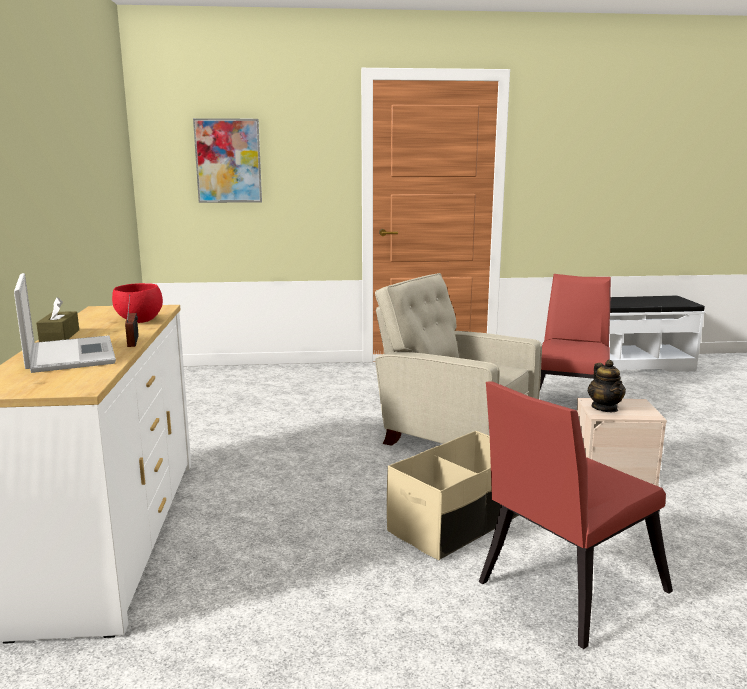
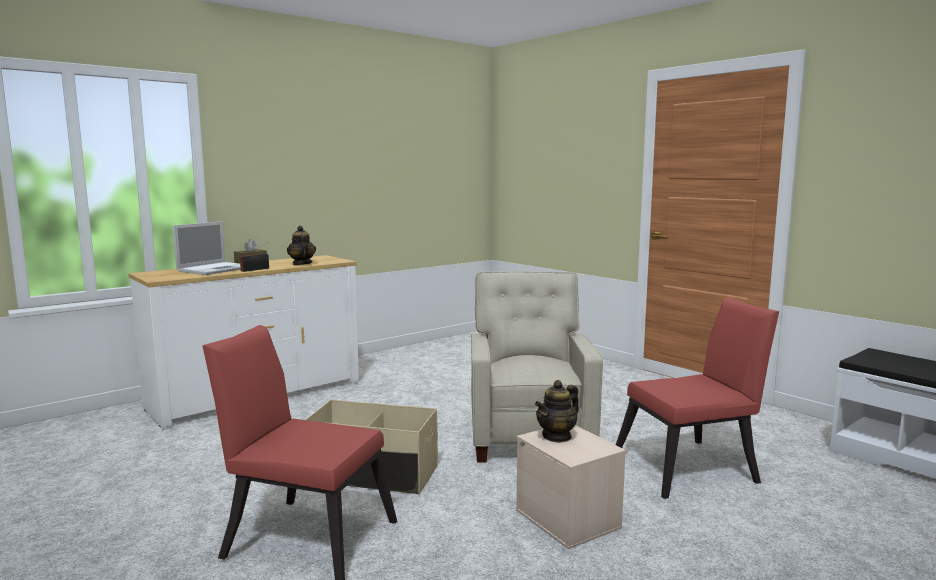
camera: 55 degrees right, 5 degrees down
(140, 321) = (301, 264): red bowl -> teapot
(228, 161) = (546, 163): picture -> none

